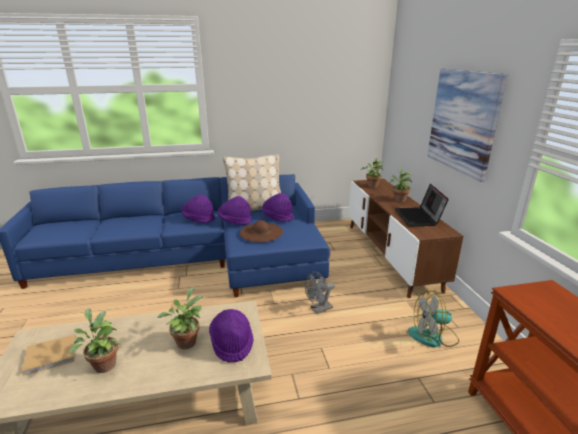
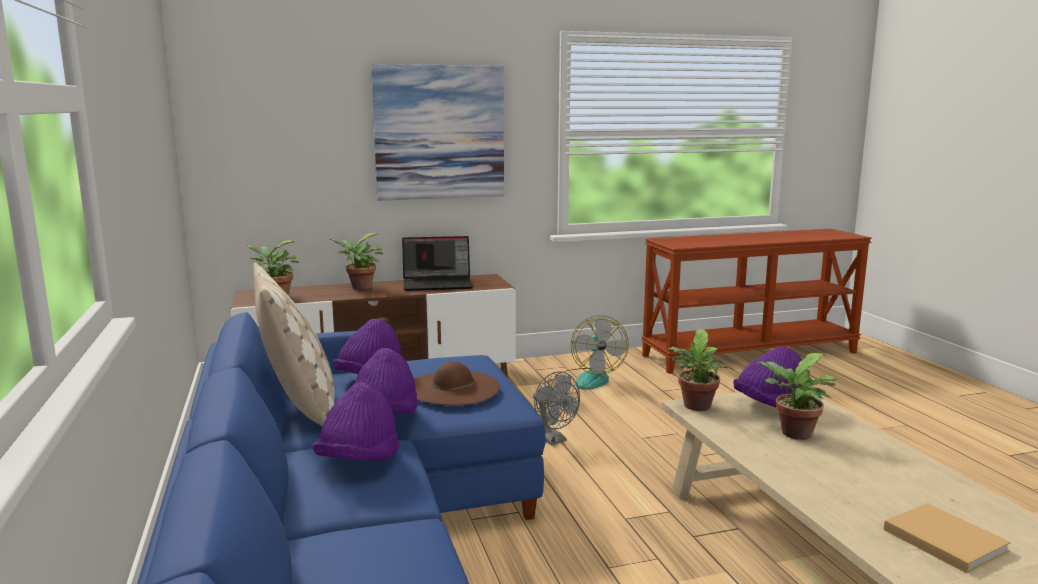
camera: 95 degrees left, 10 degrees down
(103, 364) = (902, 485): potted plant -> potted plant (696, 407)

